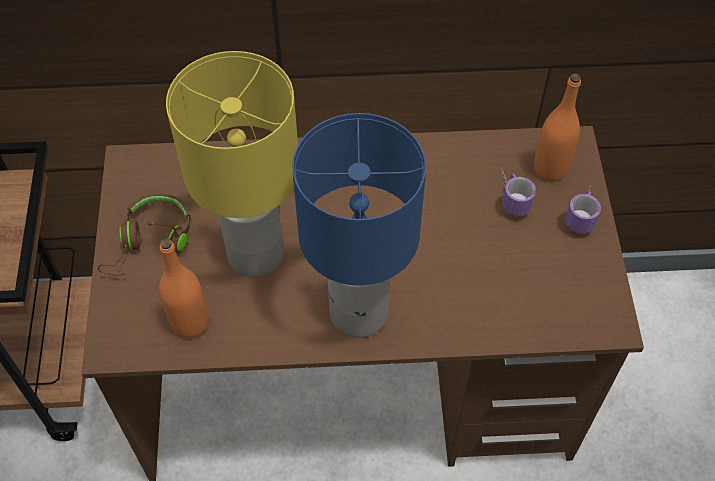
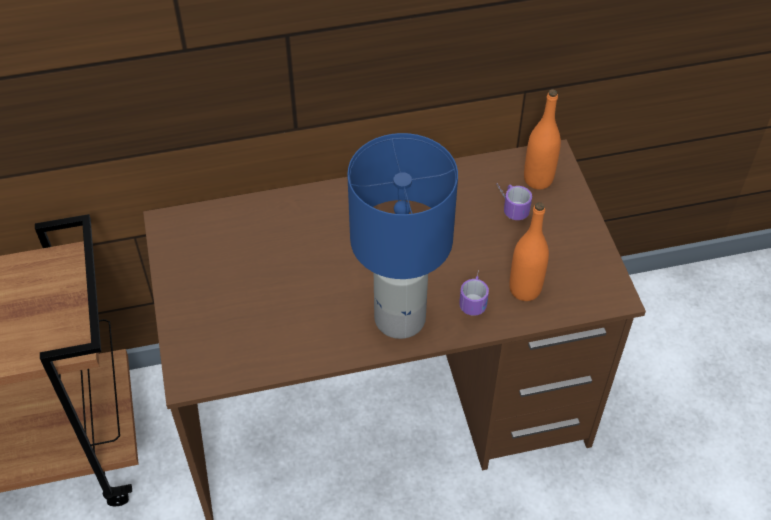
camera: 10 degrees left, 5 degrees down
(151, 242) = (203, 287): brown headphones -> none
(190, 323) = (254, 349): orange bottle -> orange bottle (525, 289)
(254, 255) = (297, 284): yellow table lamp -> none
(582, 213) = (572, 211): mug -> mug (474, 296)

